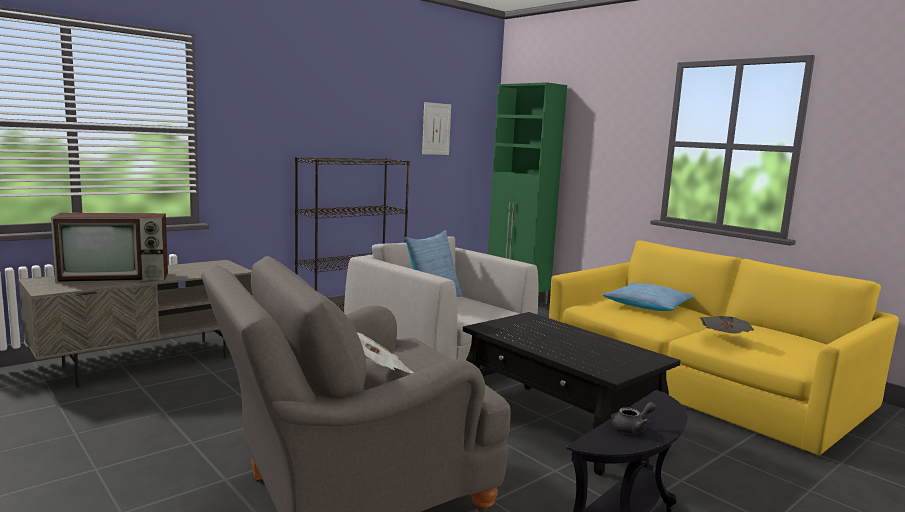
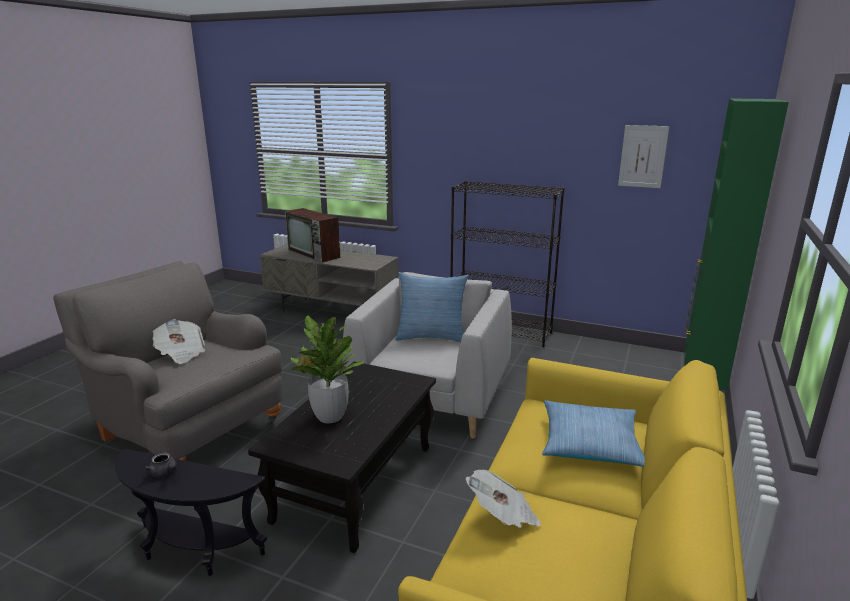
camera: 65 degrees right, 10 degrees up
(572, 350) = (329, 416): none -> potted plant

